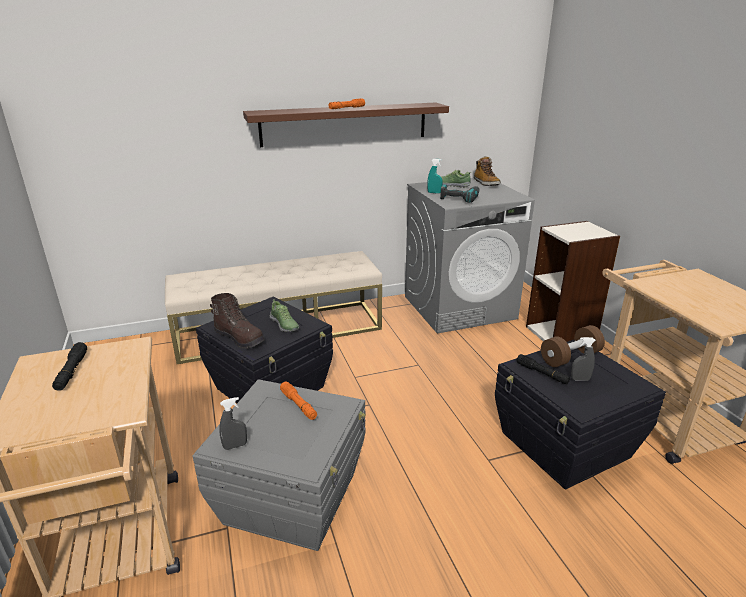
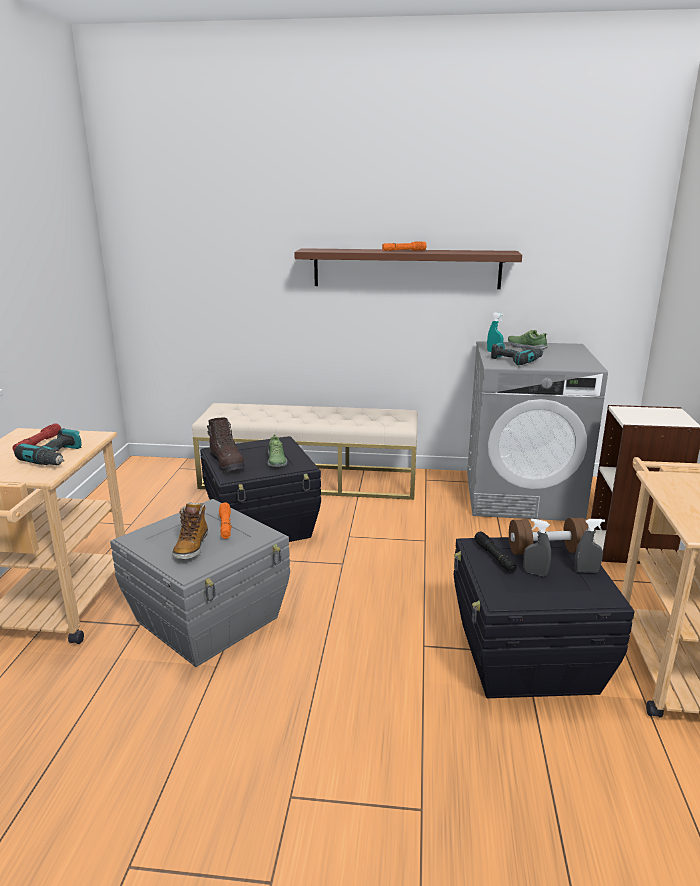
camera: 25 degrees right, 5 degrees down
(71, 371) = (38, 443): black flashlight -> red flashlight
(116, 384) = (57, 457): none -> power drill
(235, 446) = (146, 542): grey spray bottle -> grey spray bottle (586, 571)
(485, 183) = (570, 350): boot -> boot (191, 547)

